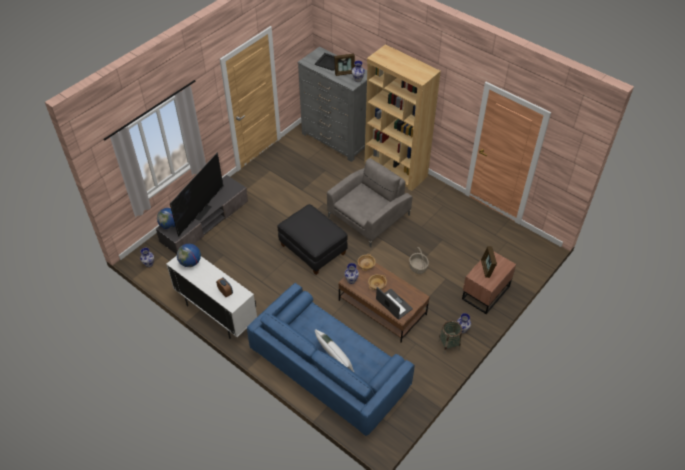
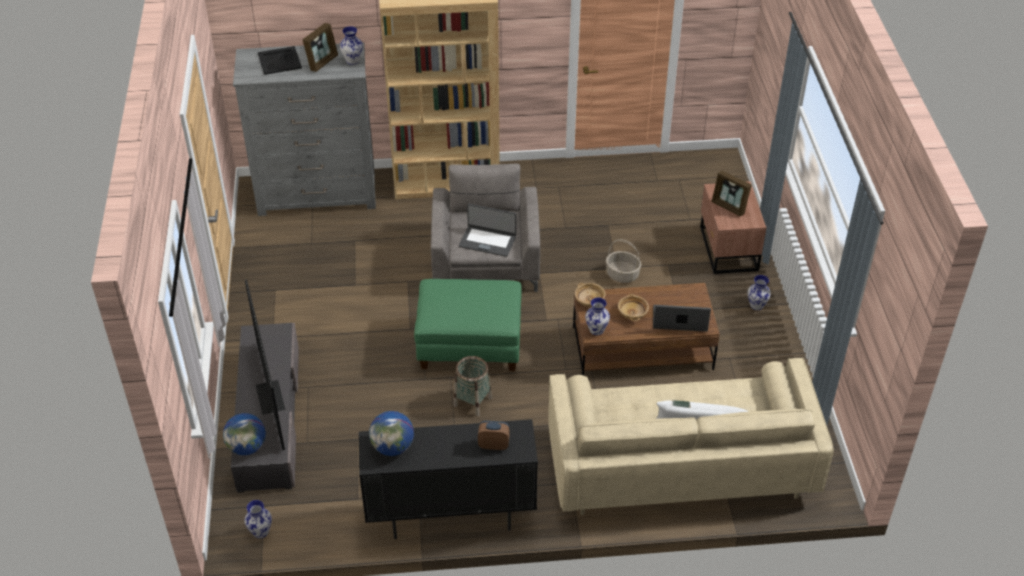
camera: 45 degrees left, 5 degrees down
(217, 314) = (450, 515): white cabinet -> black cabinet
(312, 250) = (469, 345): black ottoman -> green ottoman
(330, 371) = (680, 465): blue sofa -> beige sofa
(359, 206) = (487, 241): none -> laptop
(449, 345) = (764, 332): basket -> basket (473, 401)

